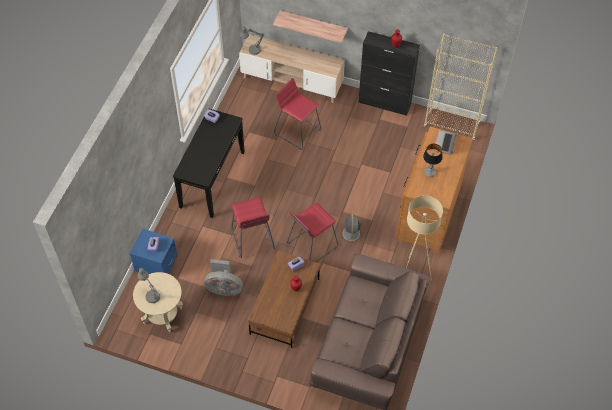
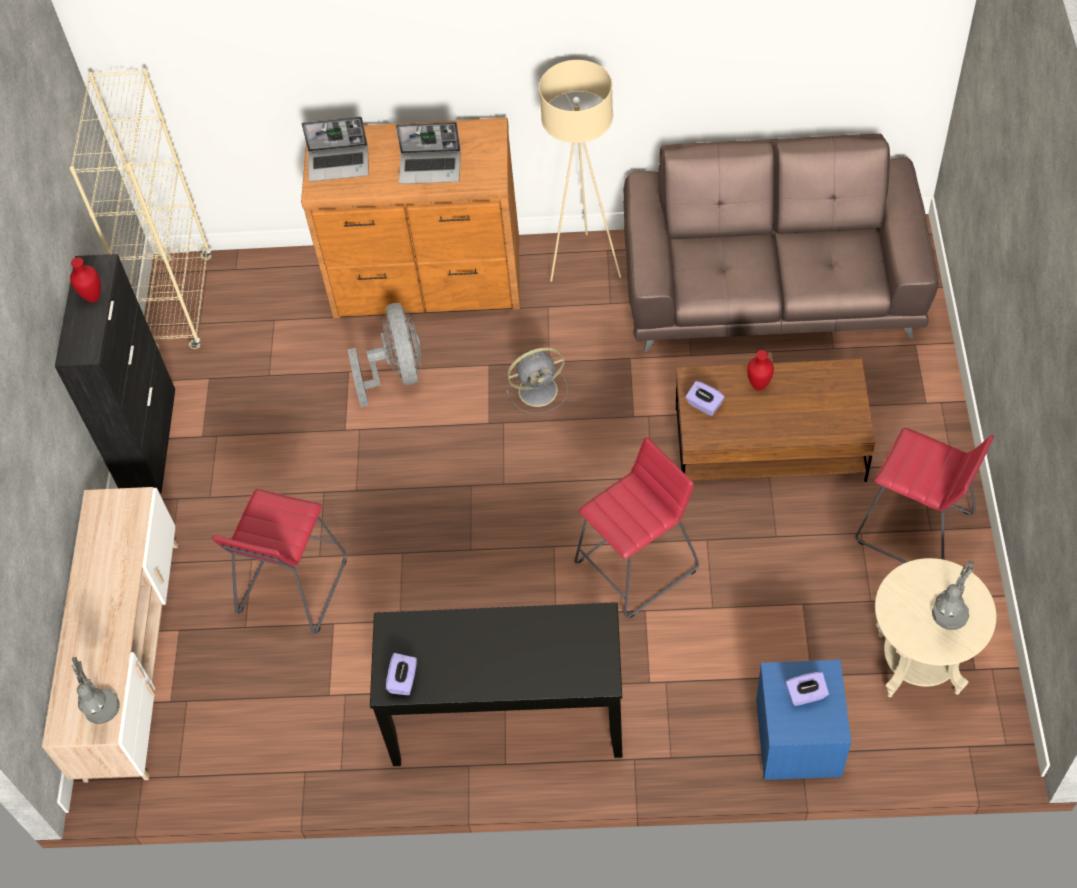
camera: 105 degrees left, 0 degrees up
(224, 288) = (787, 570): grey fan -> grey fan (397, 373)
(312, 245) = (599, 448): red stool -> red stool (914, 529)
(313, 25) = (36, 518): shelf -> none
(429, 173) = (431, 167): table lamp -> laptop

